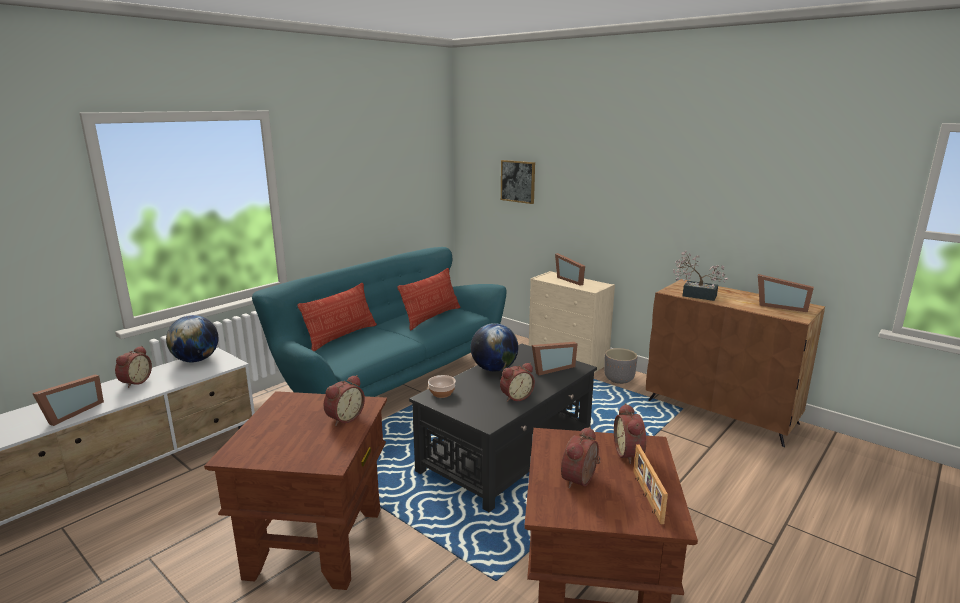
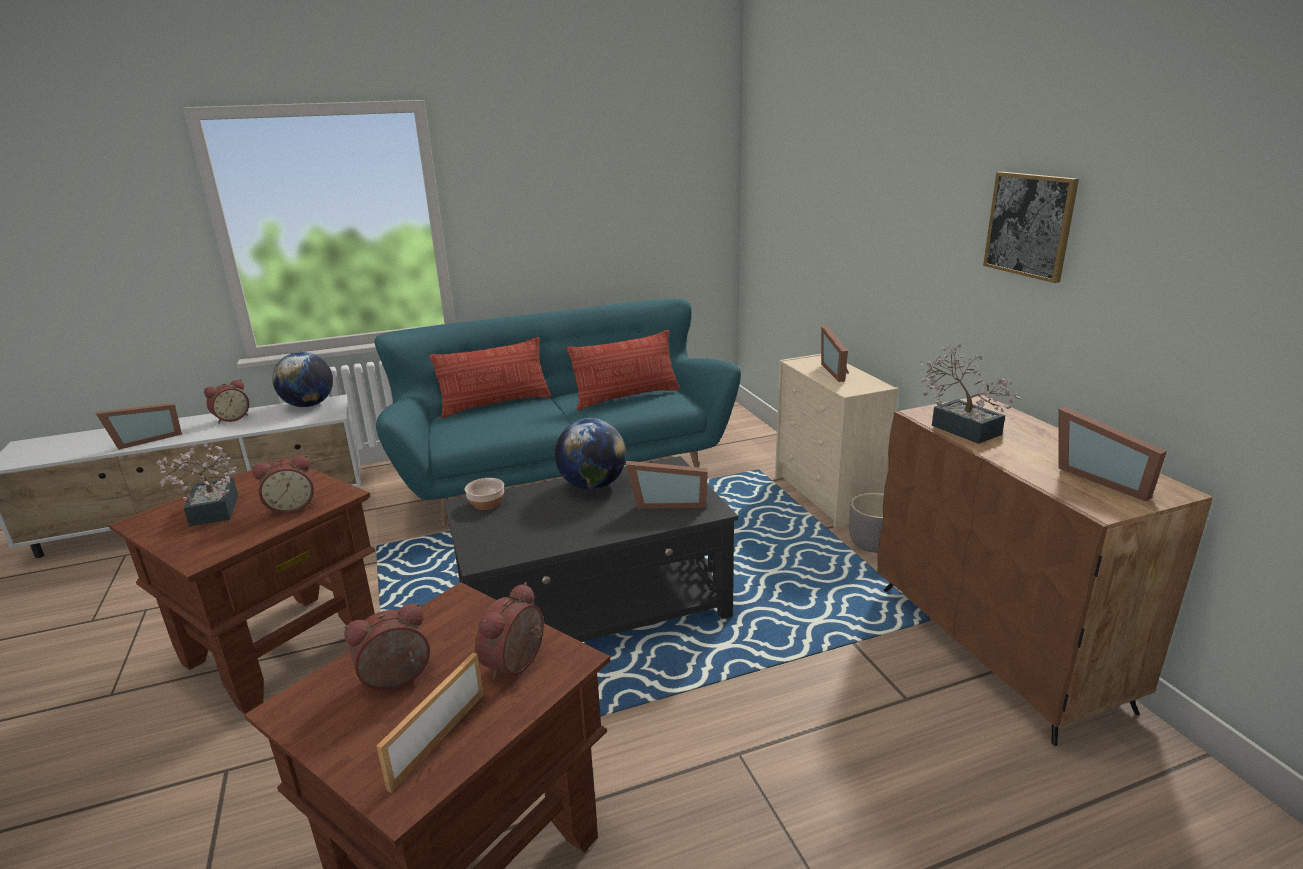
camera: 30 degrees right, 5 degrees up
(286, 436) = (212, 514): none -> potted plant
(515, 397) = (564, 532): alarm clock -> none
(518, 181) = (800, 206): picture -> picture (1030, 225)

